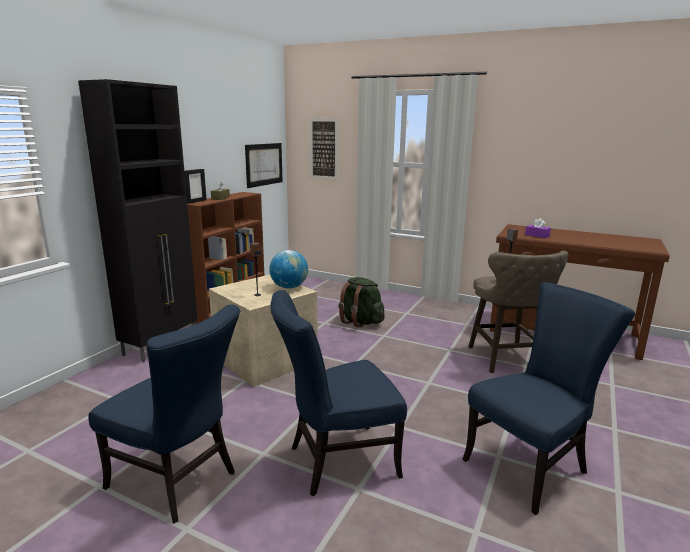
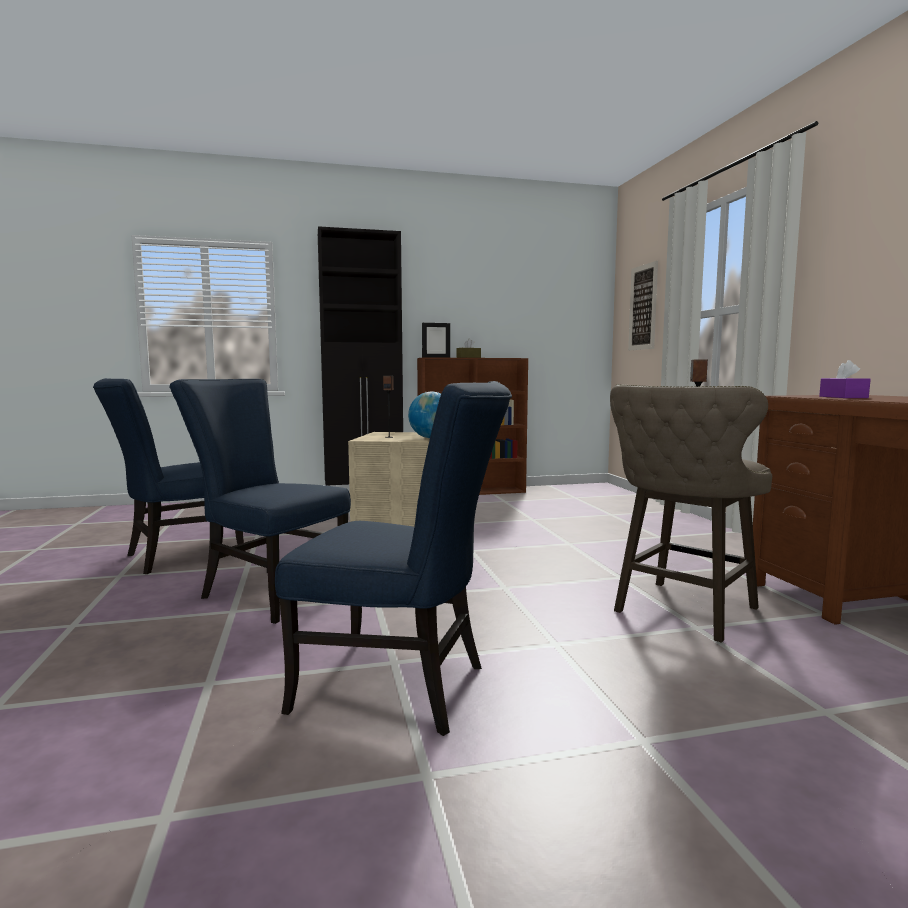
camera: 50 degrees right, 10 degrees down
(178, 481) = (177, 556): blue chair -> blue chair turned 60 degrees clockwise
(264, 164) = (566, 331): picture -> none
(360, 322) = (574, 528): green backpack -> none

